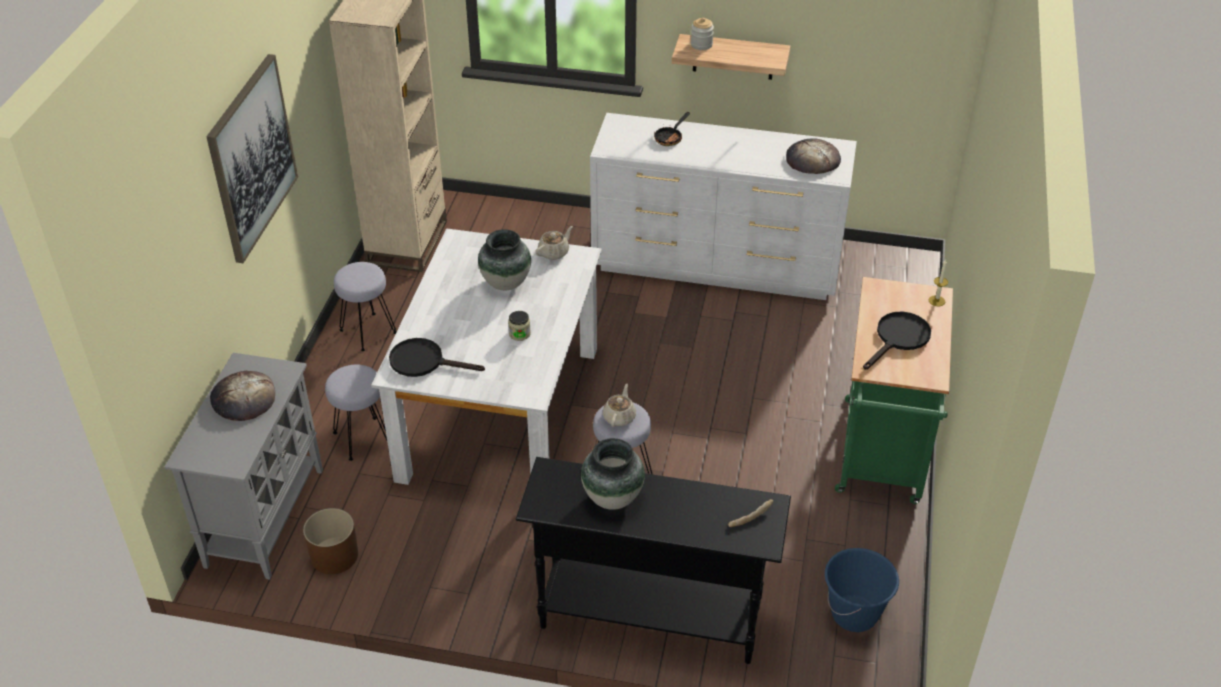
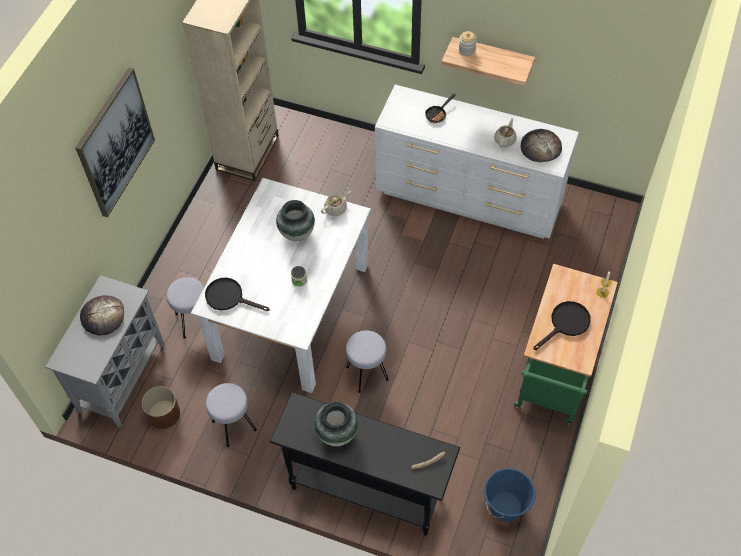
camera: 10 degrees right, 15 degrees up
(367, 332) = (209, 230): grey stool -> grey stool (233, 426)
(619, 417) = (364, 345): beige teapot -> beige teapot (505, 140)

